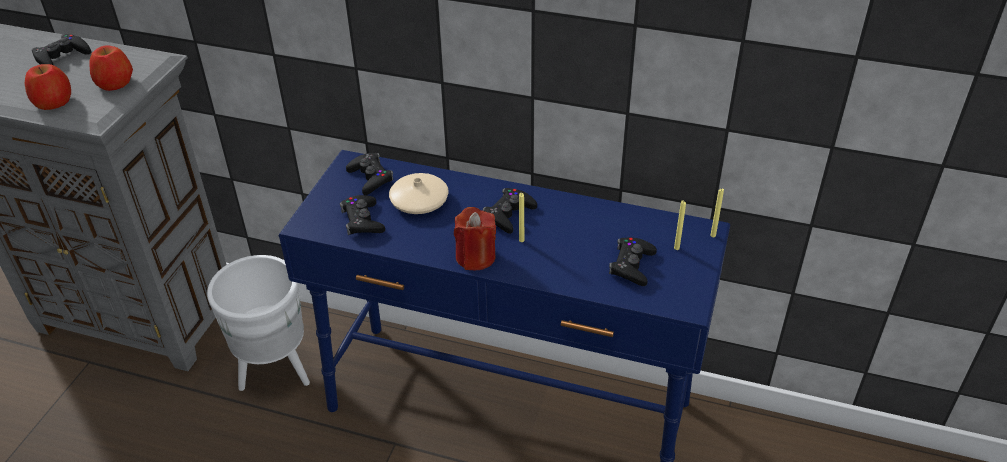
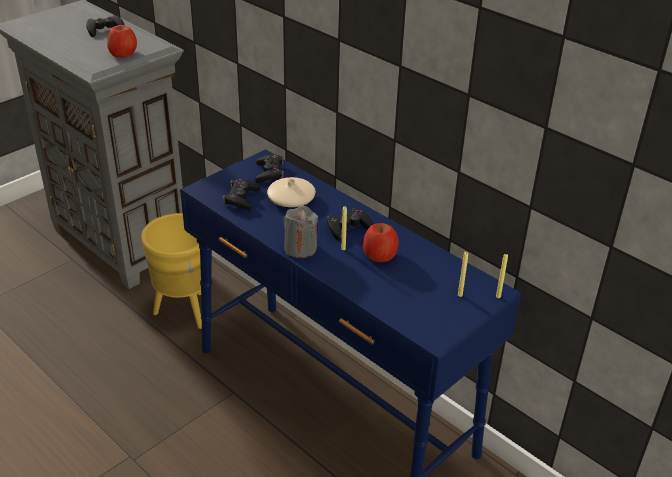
camera: 25 degrees right, 5 degrees down
(53, 101) = (78, 54): apple -> apple (380, 254)
(276, 373) = (184, 312): white planter -> yellow planter
(475, 257) = (300, 248): red candle -> grey candle
(632, 265) = (413, 294): black game controller -> none

